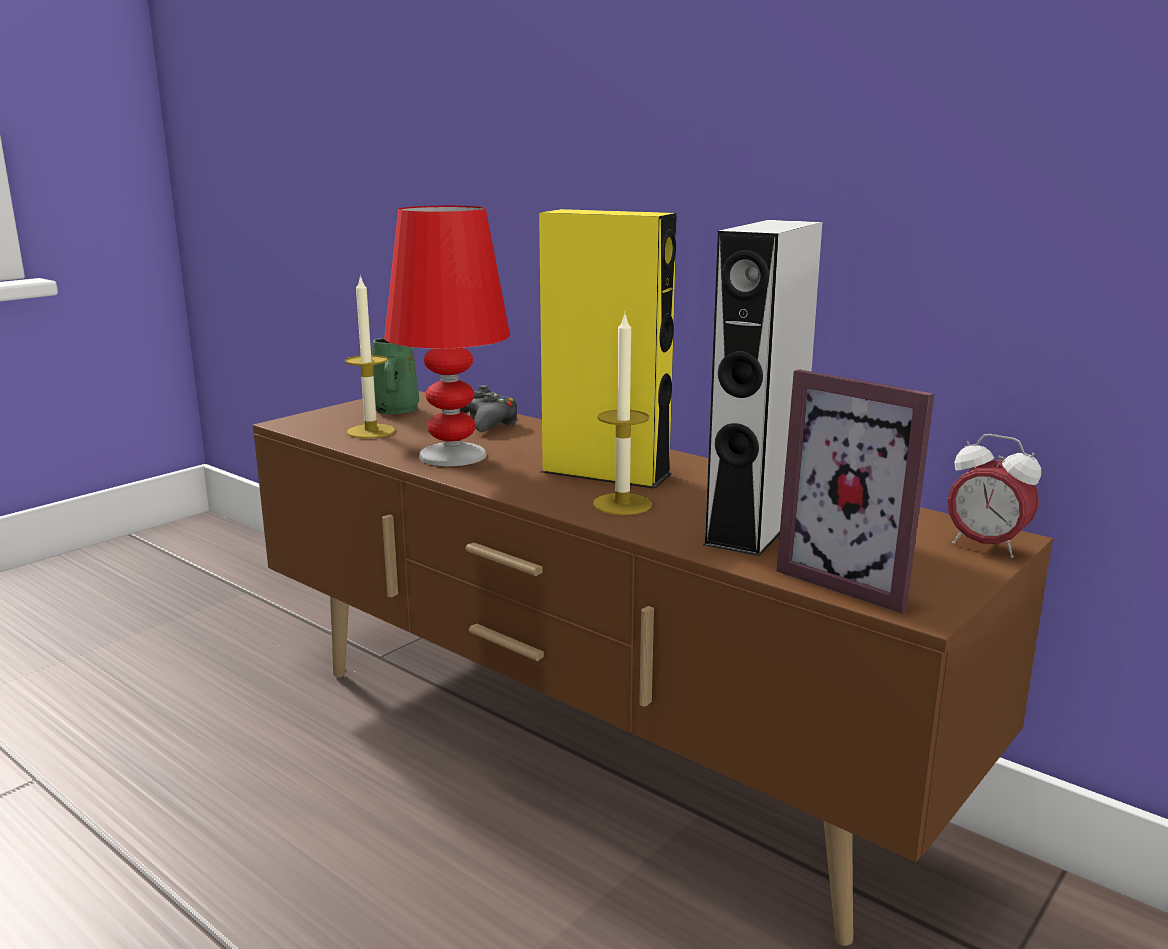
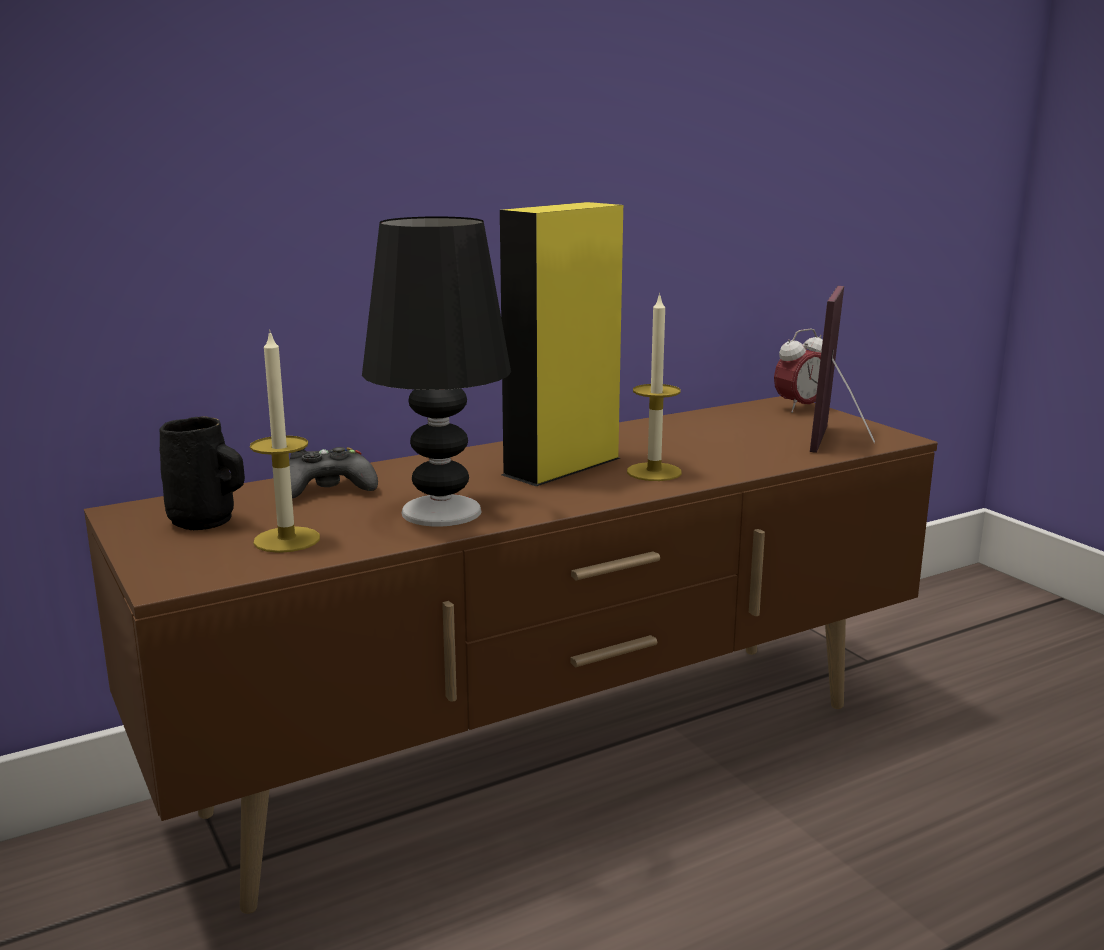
camera: 70 degrees left, 0 degrees up
(395, 411) = (205, 522): green mug -> black mug
(453, 456) = (442, 511): red table lamp -> black table lamp
(755, 526) = (731, 446): grey speaker -> none
(857, 579) = (844, 441): picture frame -> picture frame turned 135 degrees clockwise

